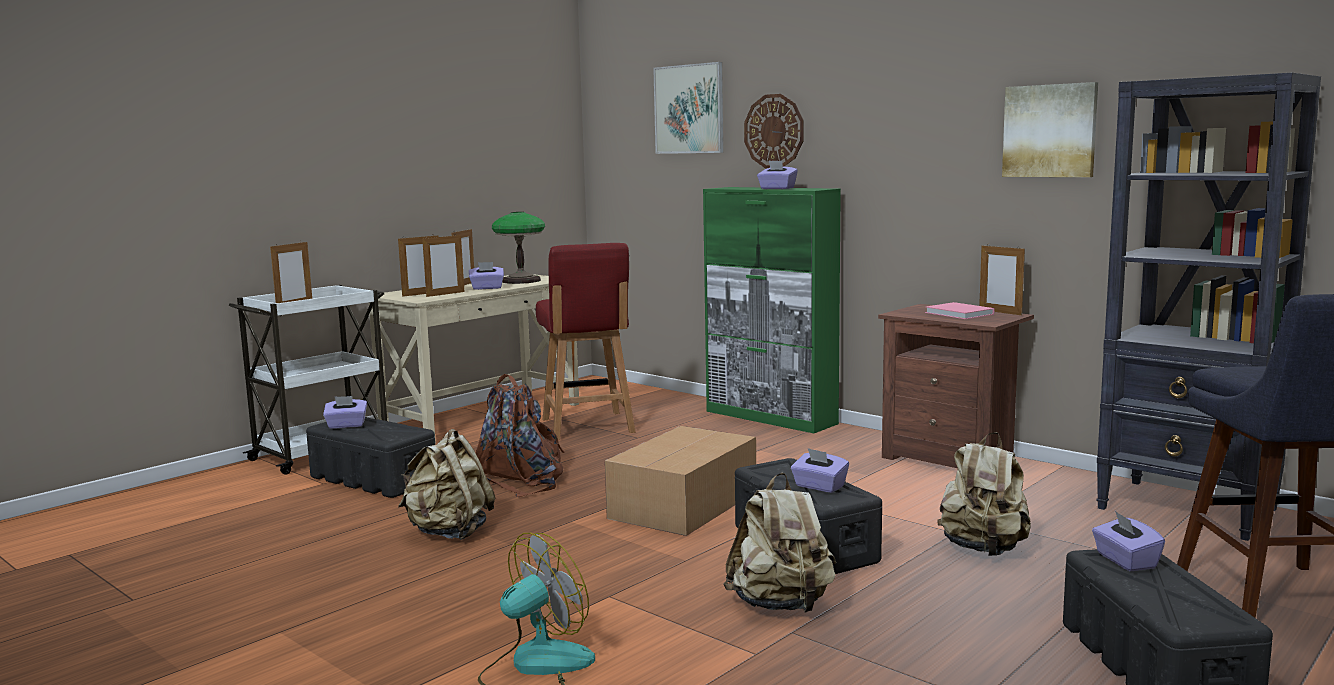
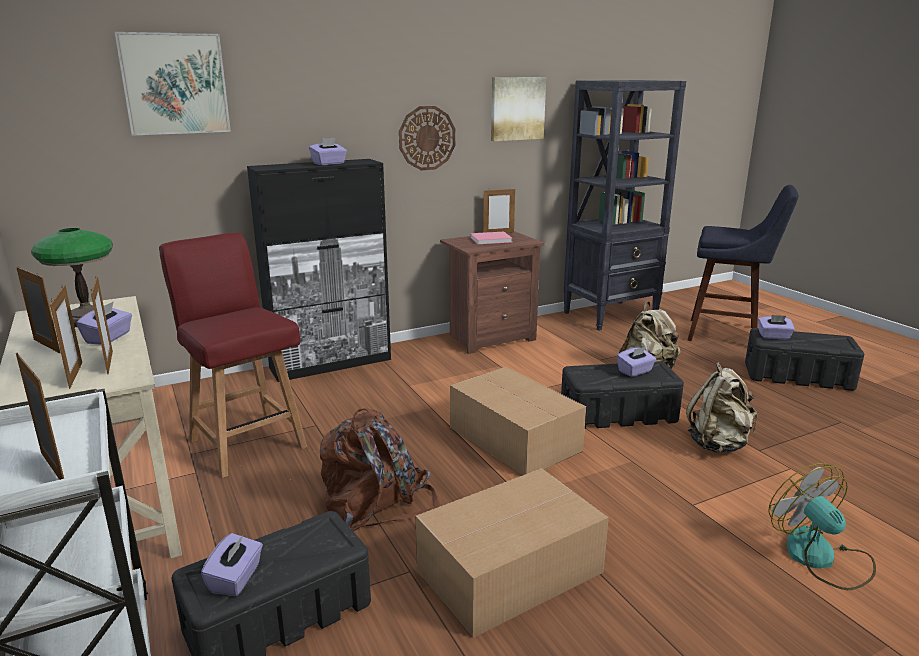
camera: 70 degrees left, 10 degrees up
(449, 532) = (512, 571): beige backpack -> cardboard box
(588, 426) = (246, 442): red chair -> red chair turned 135 degrees counterclockwise
(771, 417) = (331, 363): green cabinet -> black cabinet
(774, 131) = (292, 109): wall clock -> wall clock (427, 138)

